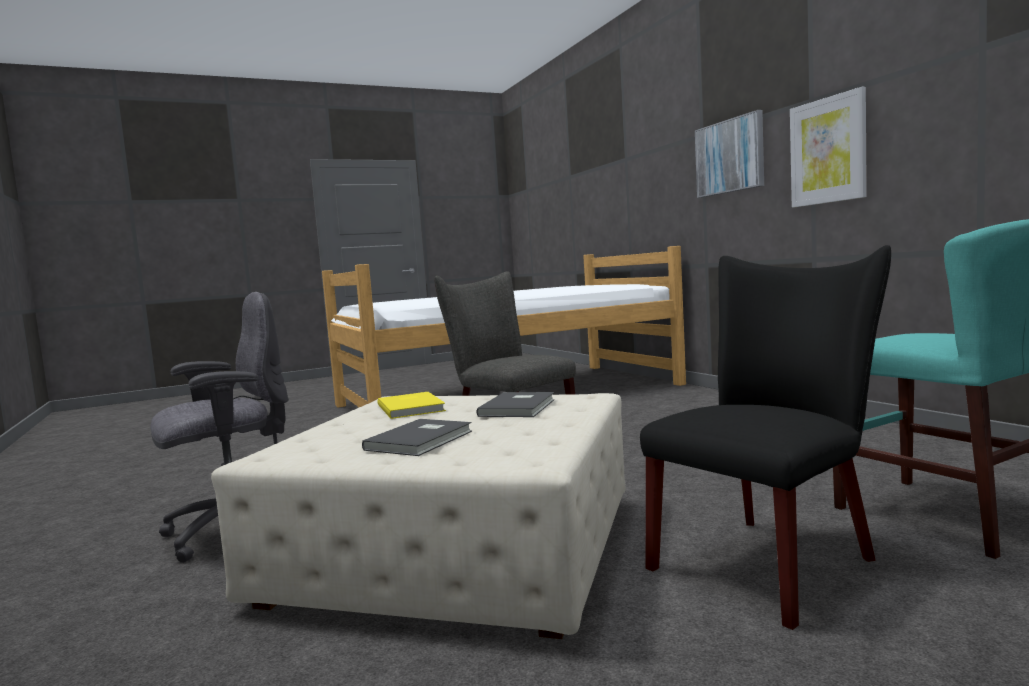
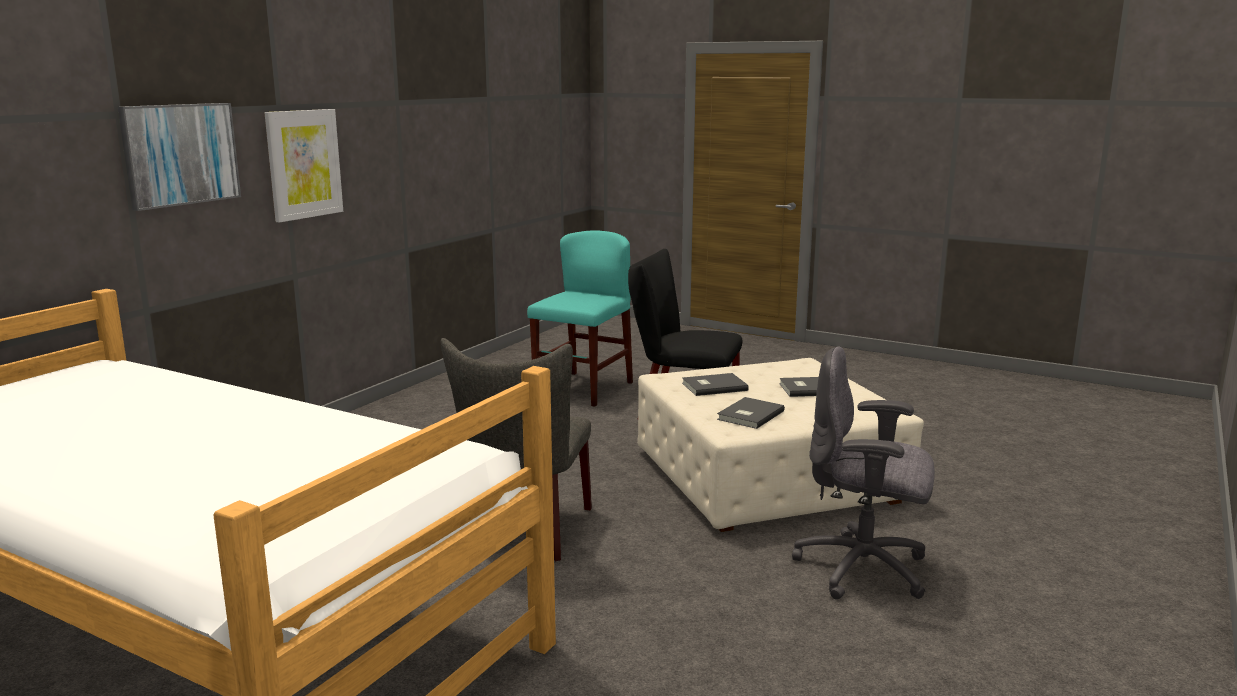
camera: 125 degrees left, 10 degrees up
(412, 407) = (748, 415): yellow book -> grey book

